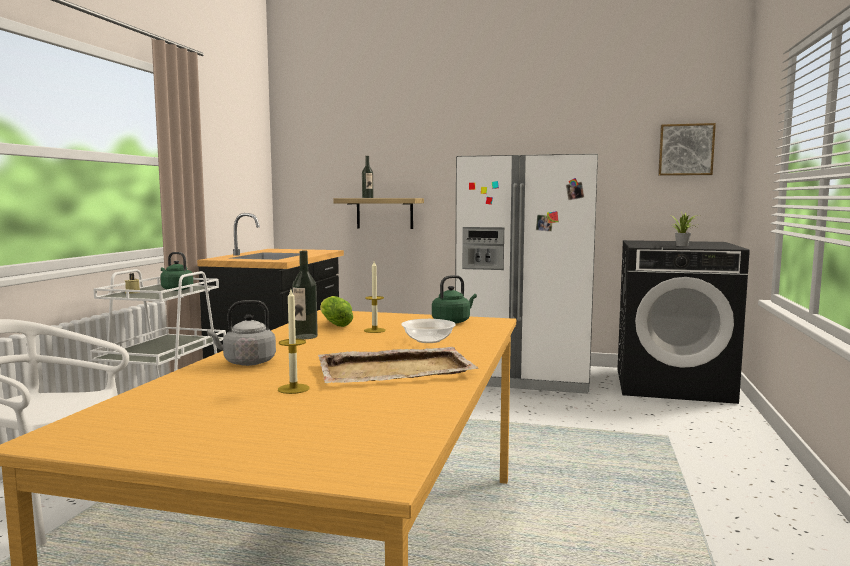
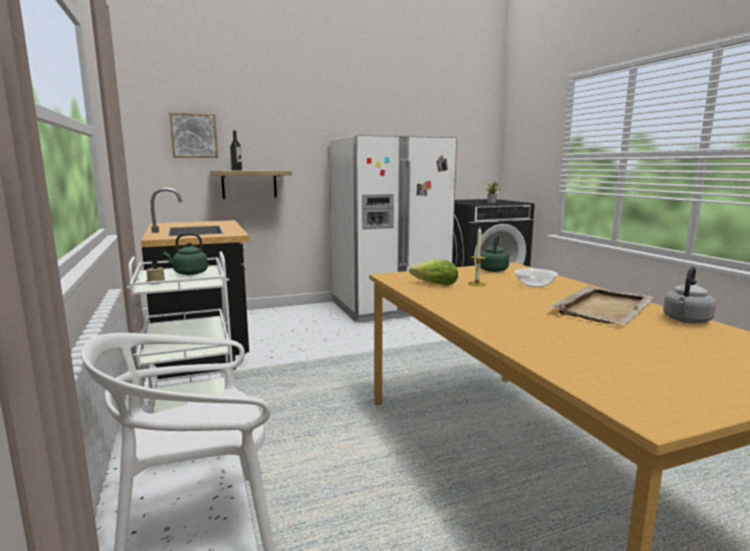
camera: 35 degrees left, 5 degrees up
(246, 362) = (505, 324): grey kettle -> grey kettle (686, 321)
(293, 389) = (610, 334): candle -> none
(305, 336) = (455, 297): bottle -> none
(685, 150) = (470, 135): picture -> picture (194, 135)

